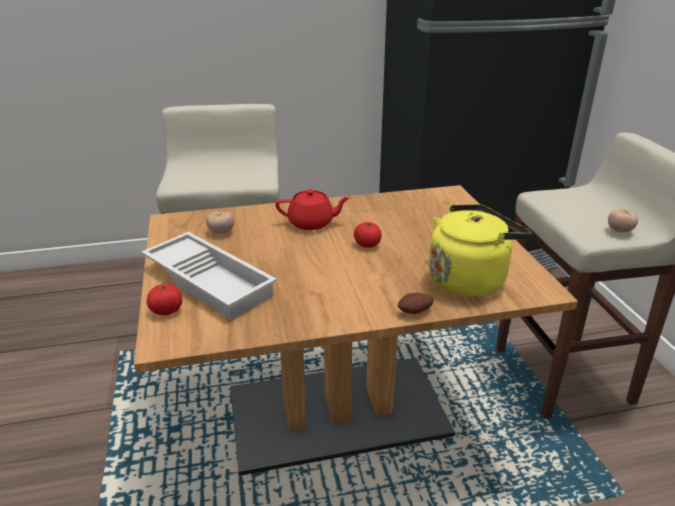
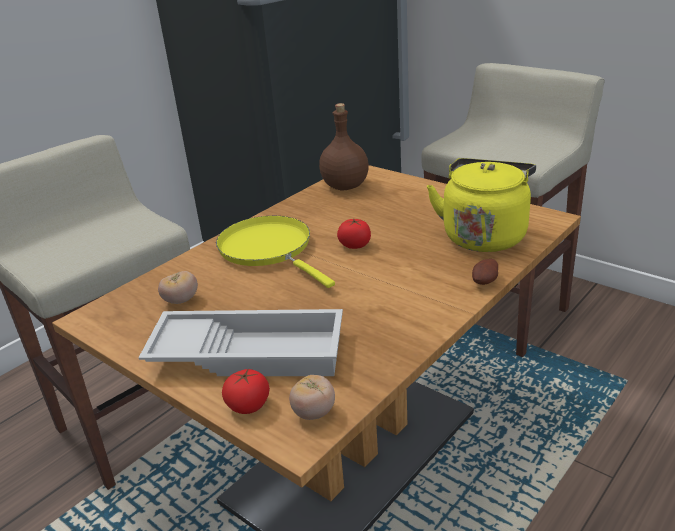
camera: 35 degrees left, 0 degrees up
(312, 223) = (269, 249): red teapot -> yellow frying pan
(425, 200) = (346, 186): none -> brown bottle
(619, 231) = (541, 149): tomato -> tomato (314, 412)

